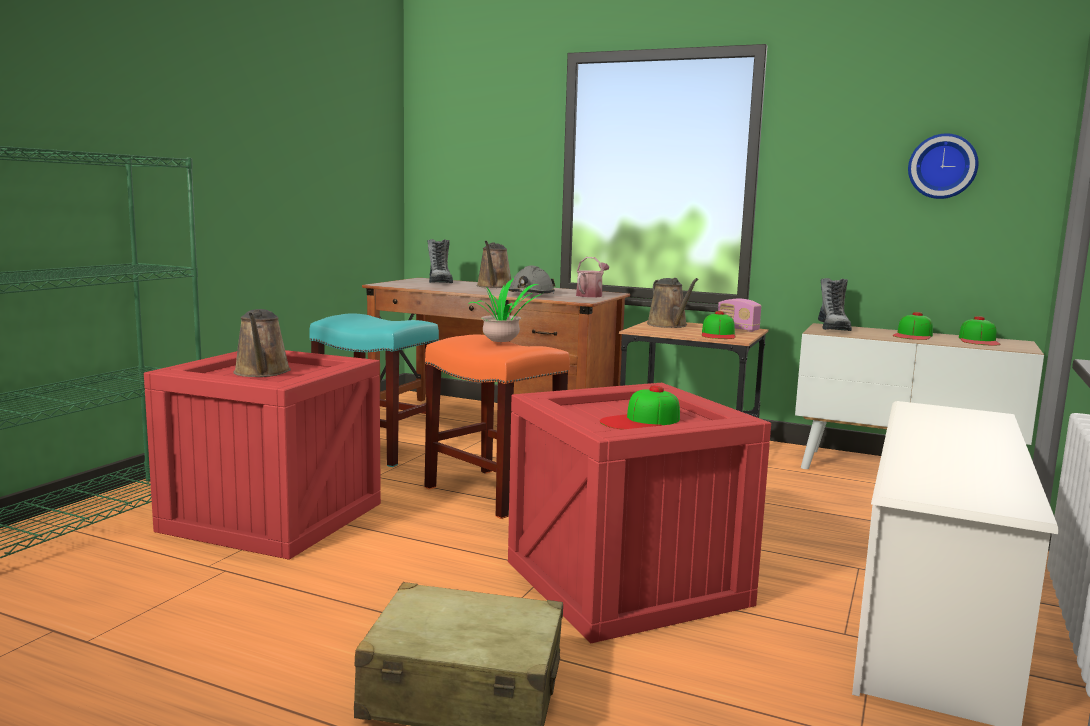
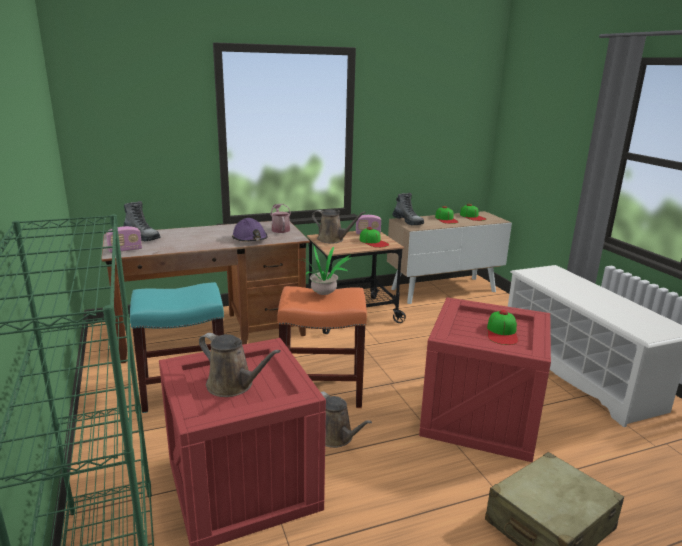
camera: 45 degrees left, 10 degrees up
(396, 284) = (125, 250): none -> radio
(494, 286) = (196, 233): brown watering can -> brown watering can (337, 437)
(531, 294) = (250, 239): grey hard hat -> purple hard hat
(942, 166) = (446, 124): wall clock -> none

